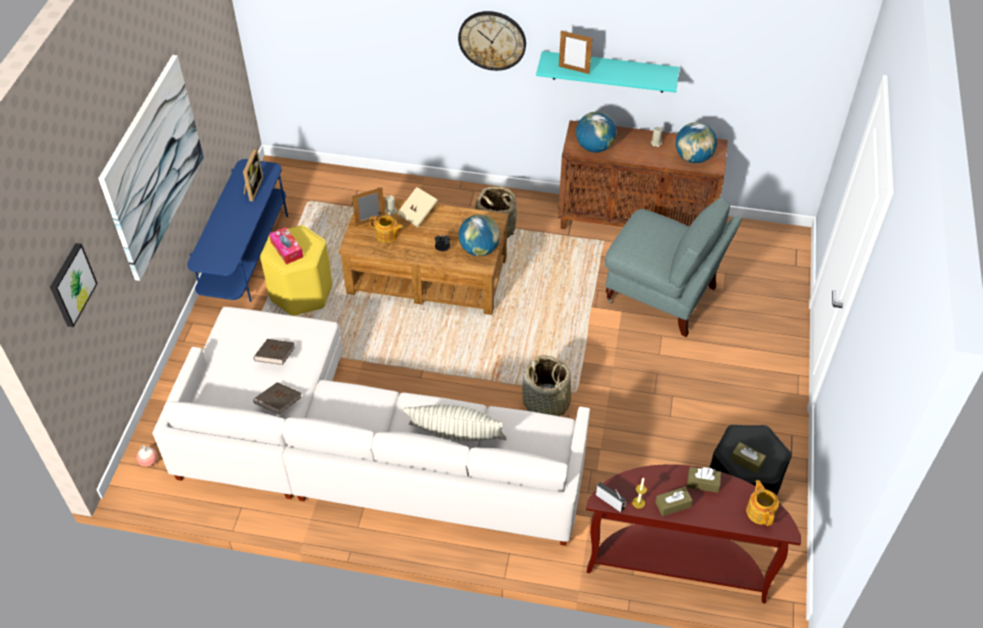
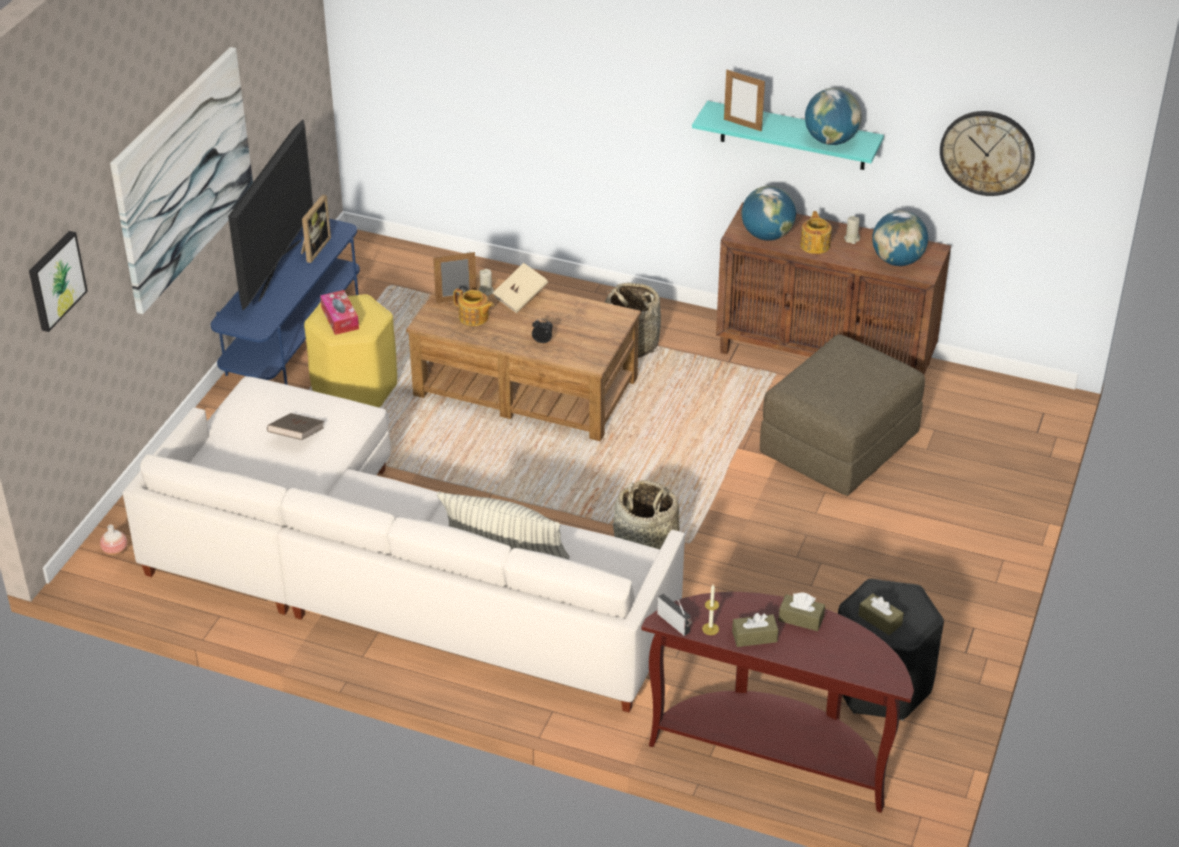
camera: 10 degrees right, 10 degrees down
(229, 210) = (278, 269): none -> television
(279, 404) = (288, 486): brown book -> none
(479, 249) = (591, 346): globe -> globe (831, 140)
(492, 40) = (644, 81): wall clock -> wall clock (987, 152)
(662, 295) = (838, 446): grey armchair -> brown ottoman
(760, 511) = (868, 658): teapot -> teapot (815, 245)

